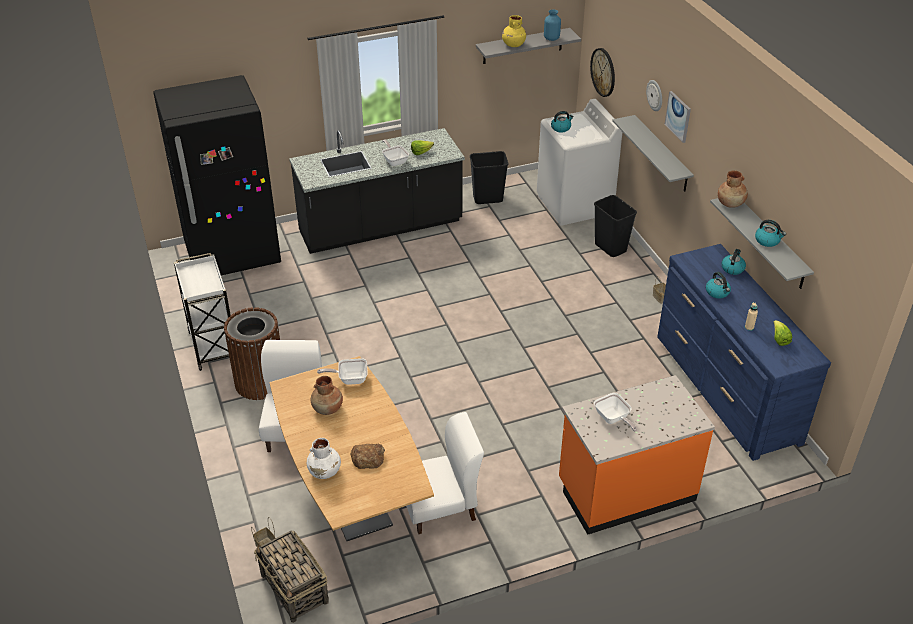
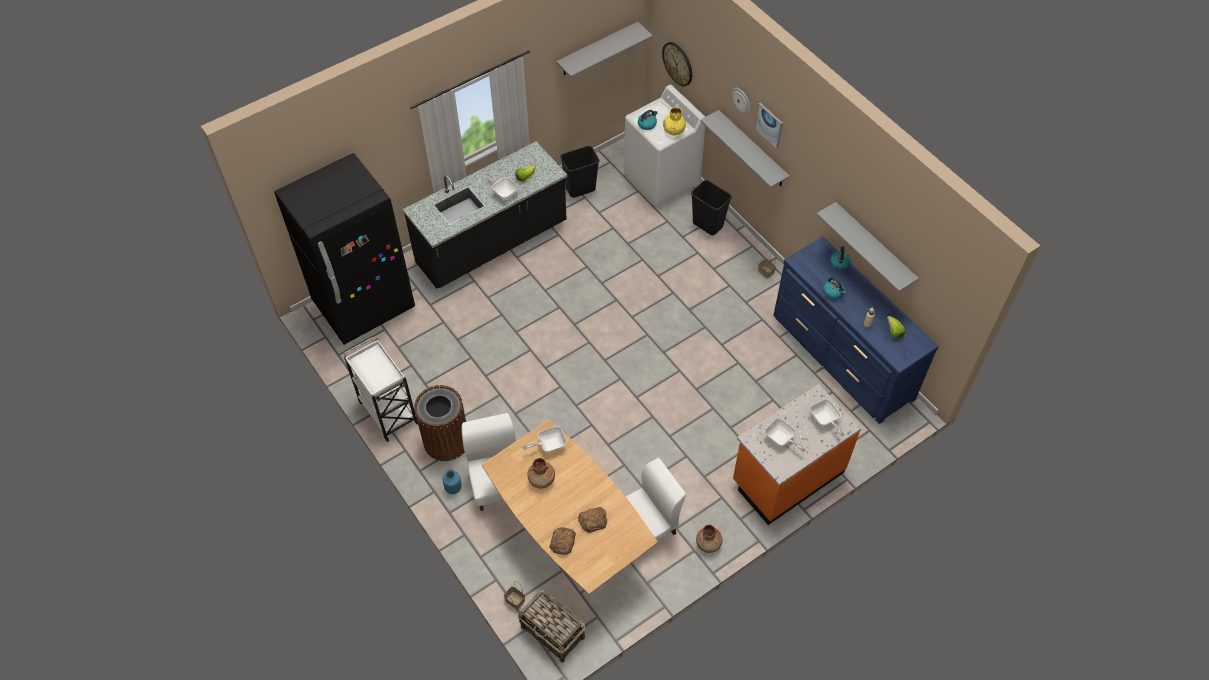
camera: 15 degrees left, 15 degrees up
(325, 472) = (563, 542): white vase -> bread
(513, 44) = (592, 55): yellow vase -> yellow vase (673, 131)
(551, 38) = (625, 40): blue vase -> blue vase (453, 488)
(672, 411) = (825, 420): none -> frying pan
(730, 203) = (834, 214): brown vase -> brown vase (708, 544)
(767, 241) = (874, 251): kettle -> none

